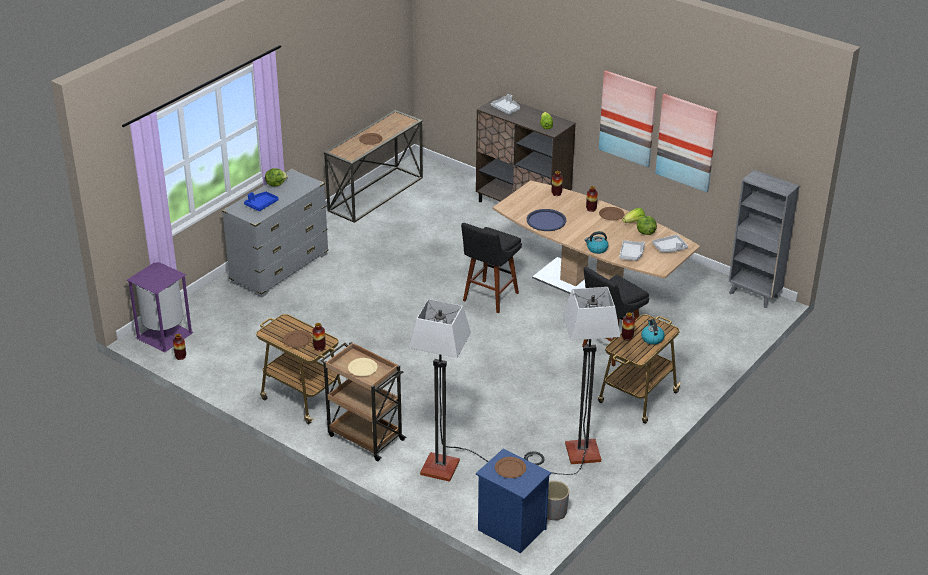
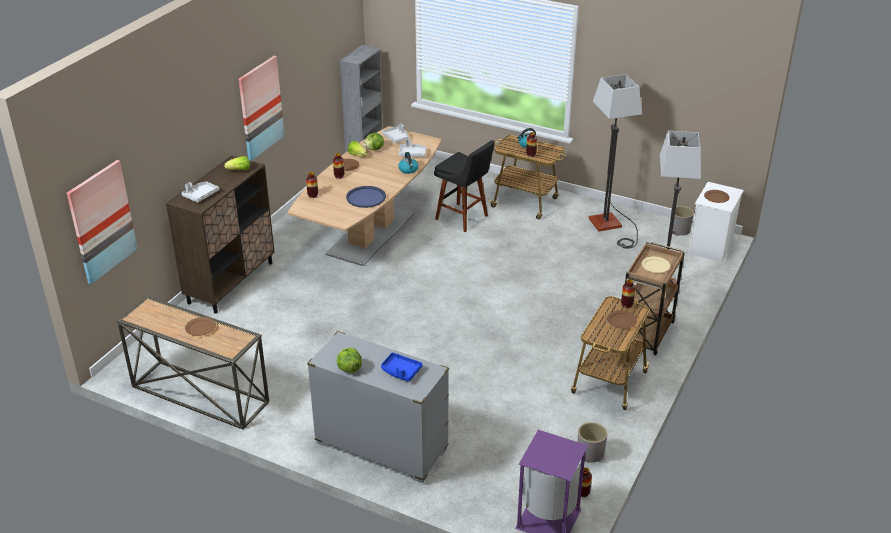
camera: 100 degrees left, 0 degrees up
(220, 369) = (590, 454): none -> grey planter
(489, 298) = (404, 288): black stool -> none
(510, 529) = (711, 248): blue nightstand -> white nightstand
(686, 142) = (299, 85): picture -> picture (102, 221)

